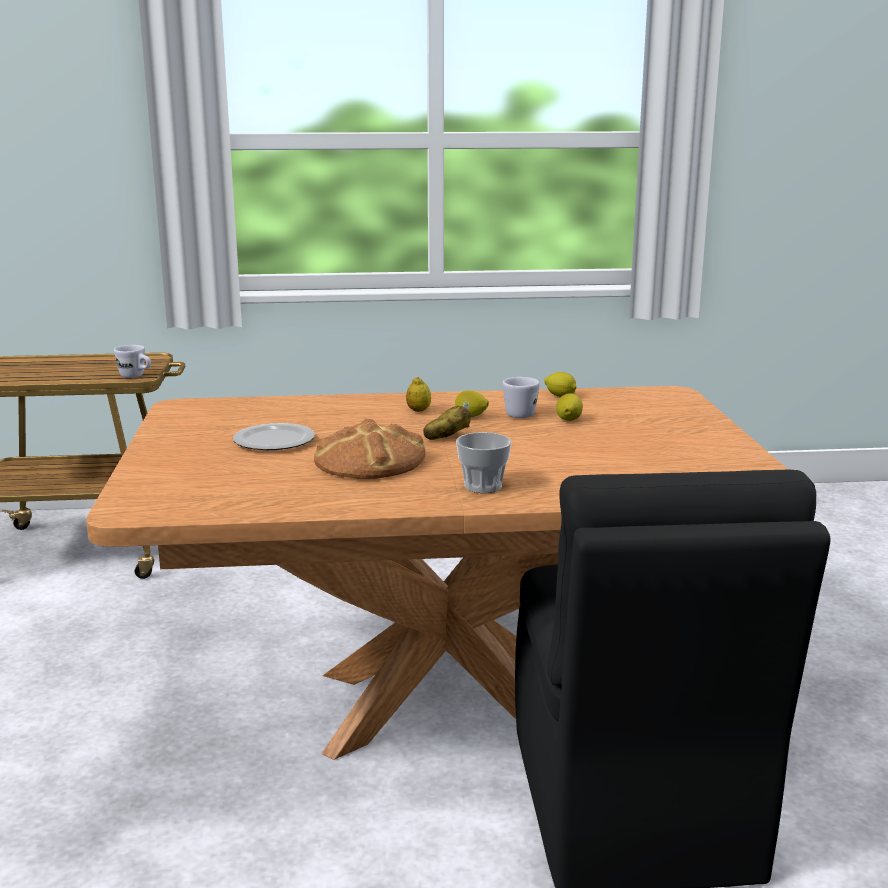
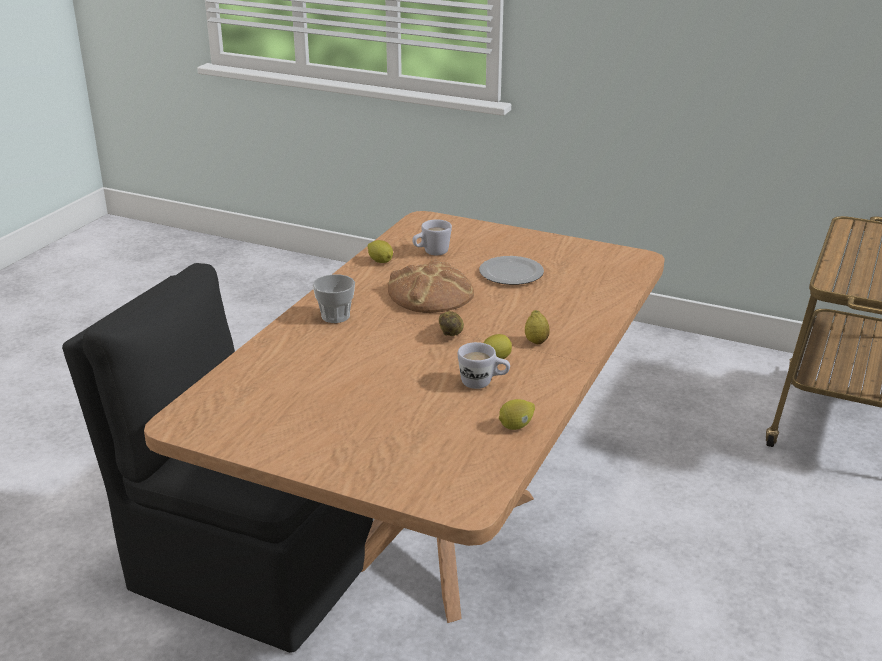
camera: 120 degrees right, 10 degrees up
(136, 376) = (837, 284): white mug -> white mug (431, 253)
(568, 420) = (437, 400): lemon -> lemon (380, 261)

